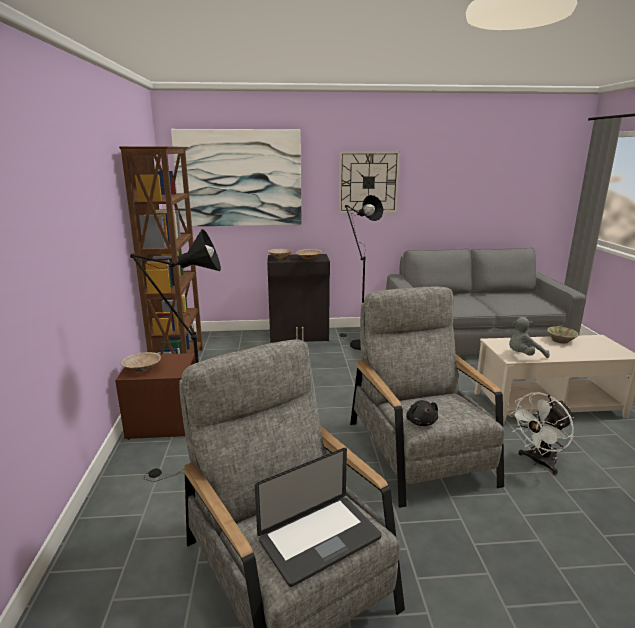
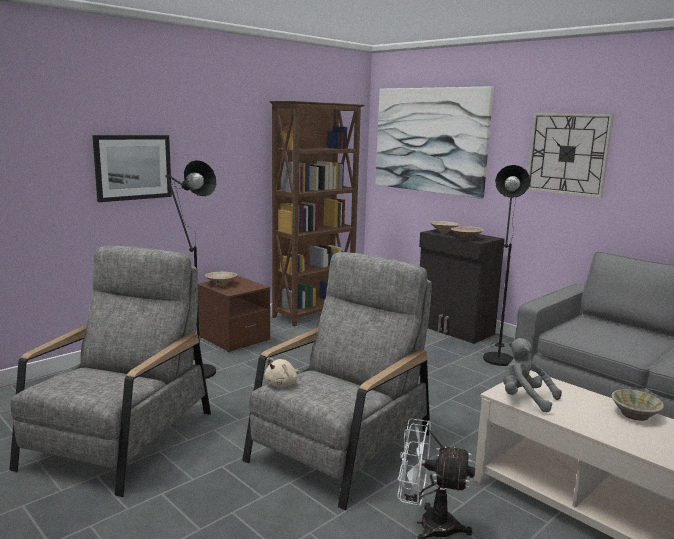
camera: 50 degrees right, 5 degrees down
(48, 253) = (133, 167): none -> picture
(320, 539) = (77, 386): laptop -> none
(421, 422) = (282, 384): black plush toy -> beige plush toy

